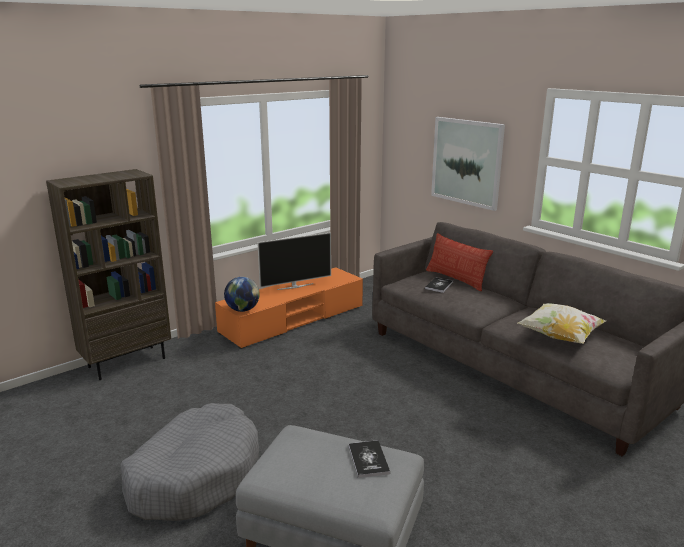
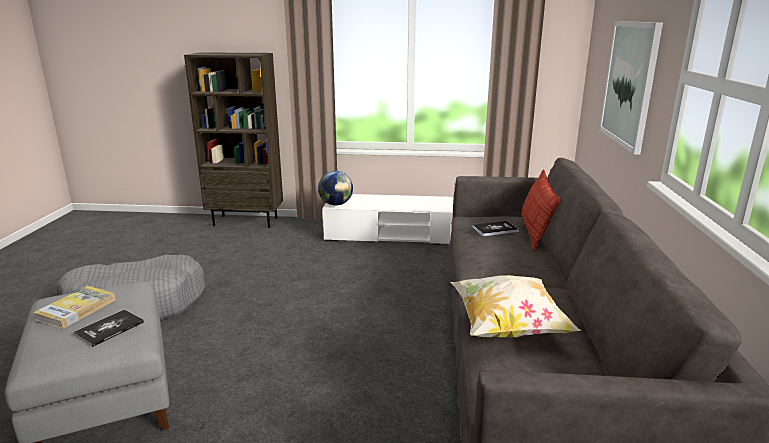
camera: 45 degrees right, 0 degrees up
(293, 319) = (404, 235): orange tv stand -> white tv stand
(295, 286) = (413, 201): television -> none
(309, 466) = (76, 309): none -> book

